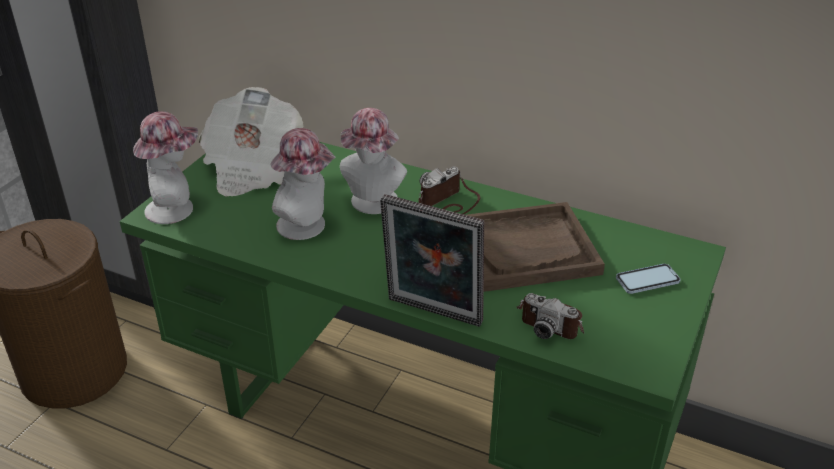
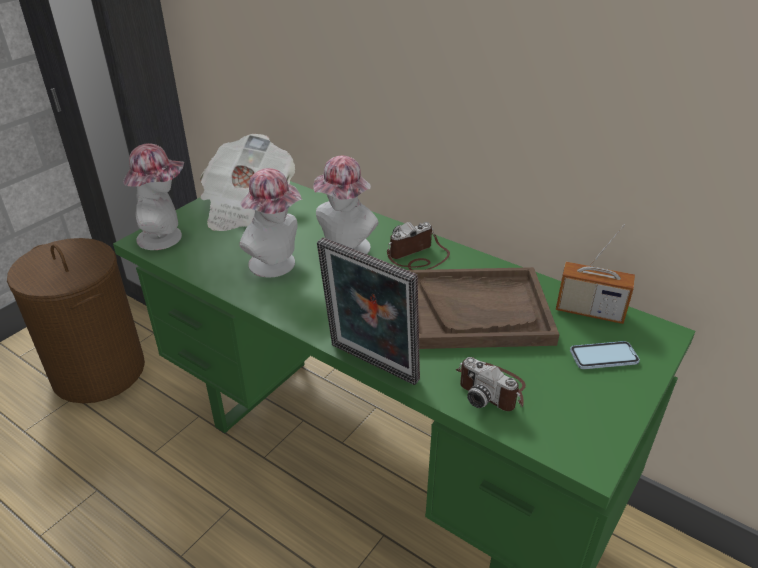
camera: 10 degrees right, 0 degrees up
(627, 239) = (589, 311): none -> radio

